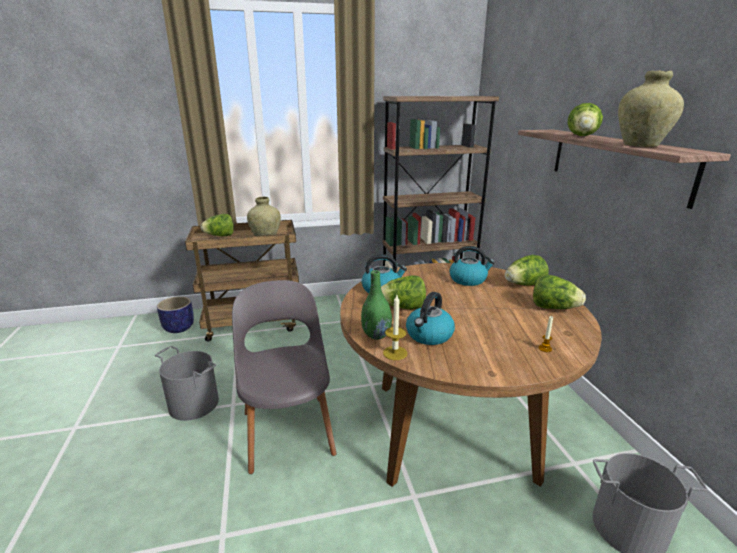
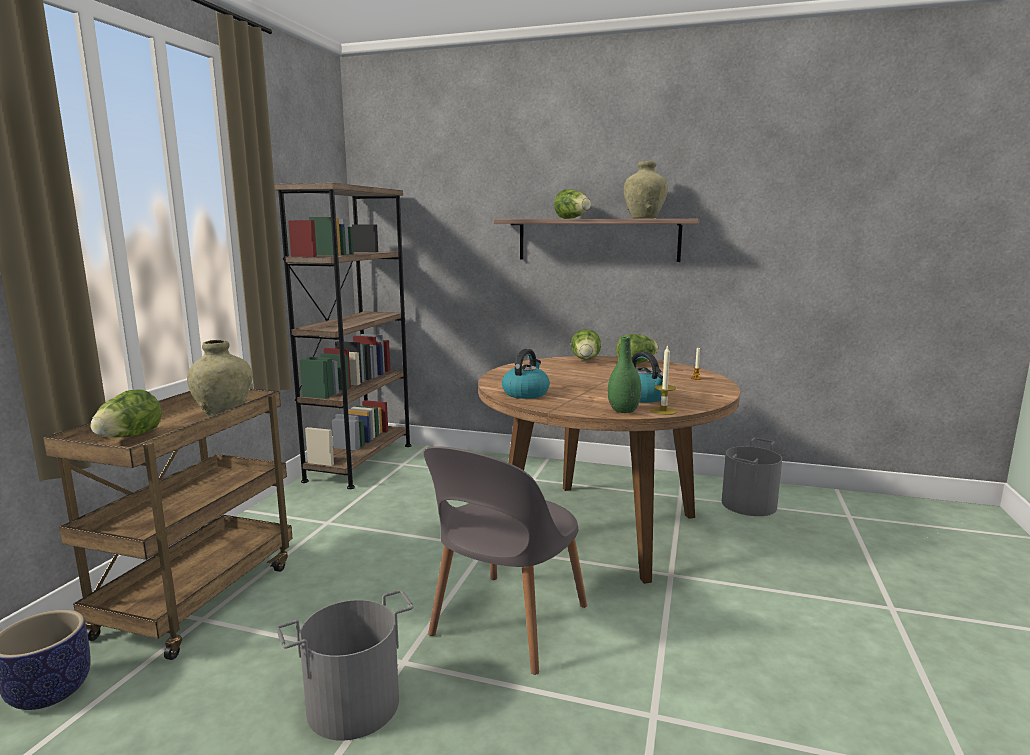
camera: 60 degrees left, 10 degrees down
(288, 428) = (506, 624): grey chair -> grey chair turned 75 degrees counterclockwise
(403, 308) = (579, 394): lettuce -> none
(468, 280) = (550, 369): kettle -> none

